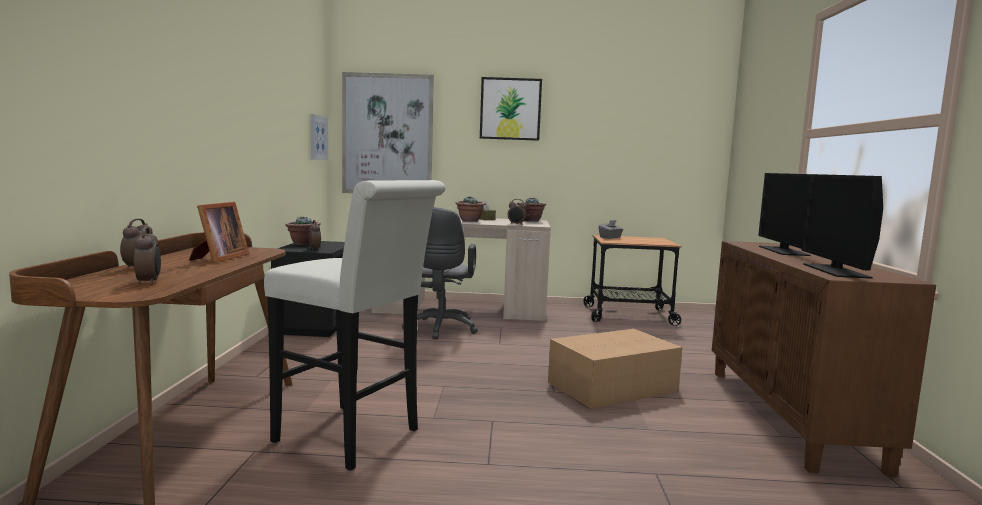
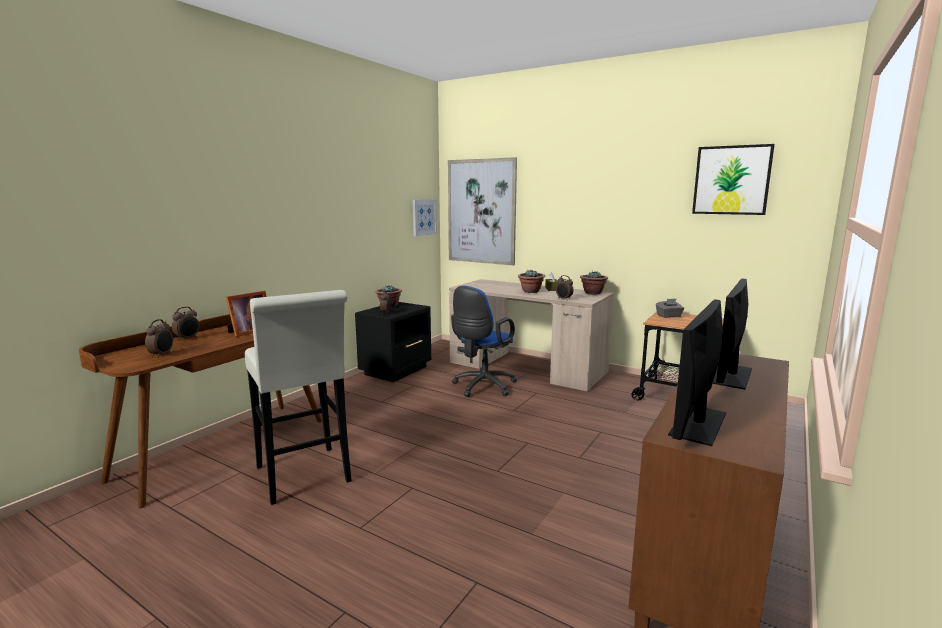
camera: 30 degrees right, 5 degrees up
(440, 329) = (482, 387): grey office chair -> blue office chair
(510, 109) = (583, 185): picture -> picture (731, 180)
(614, 387) = (559, 479): cardboard box -> none

